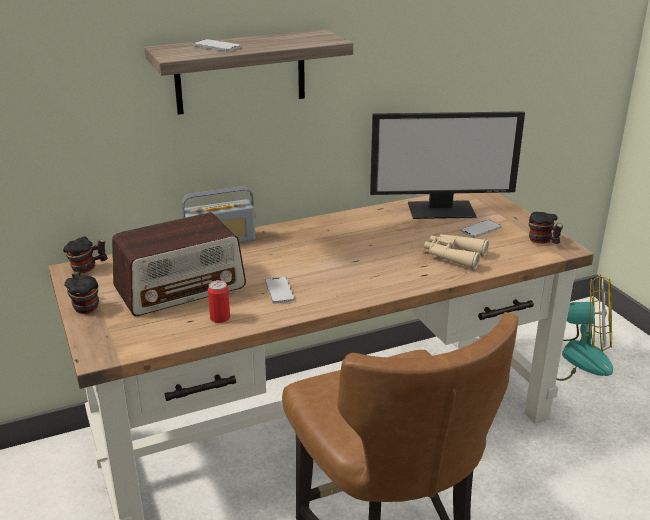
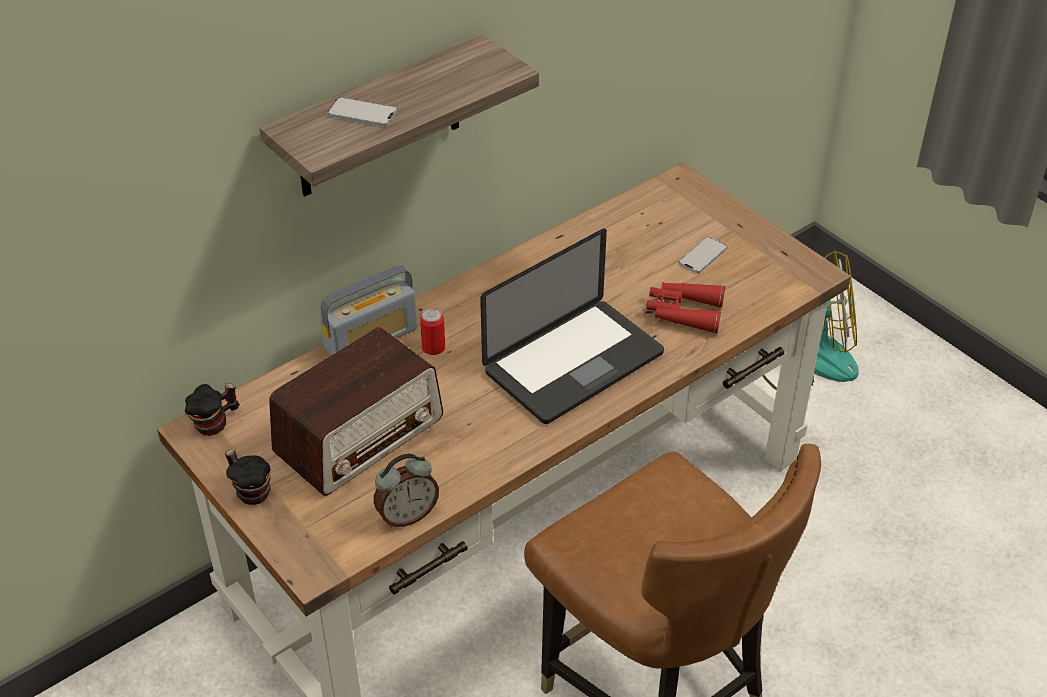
camera: 15 degrees left, 15 degrees up
(186, 336) = (407, 515): none -> alarm clock
(220, 318) = (434, 476): can -> can (433, 347)
(279, 291) = (489, 416): phone -> none
(357, 272) = (573, 363): none -> laptop
(441, 209) = (641, 224): monitor -> none
(453, 256) = (683, 312): beige binoculars -> red binoculars
(542, 242) = (785, 266): mug -> none

